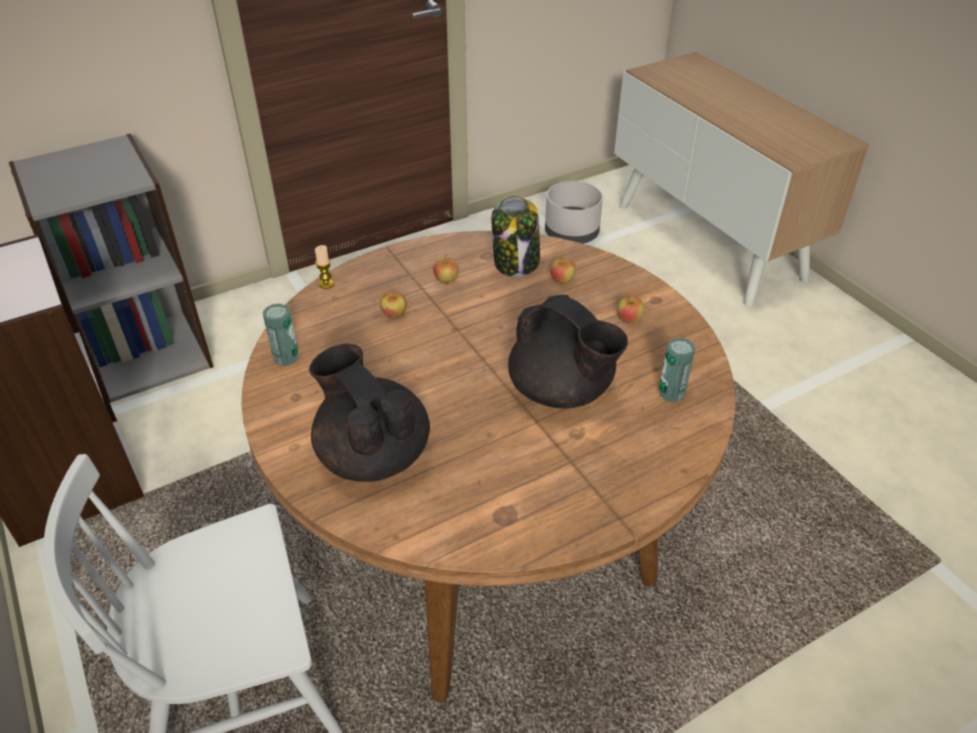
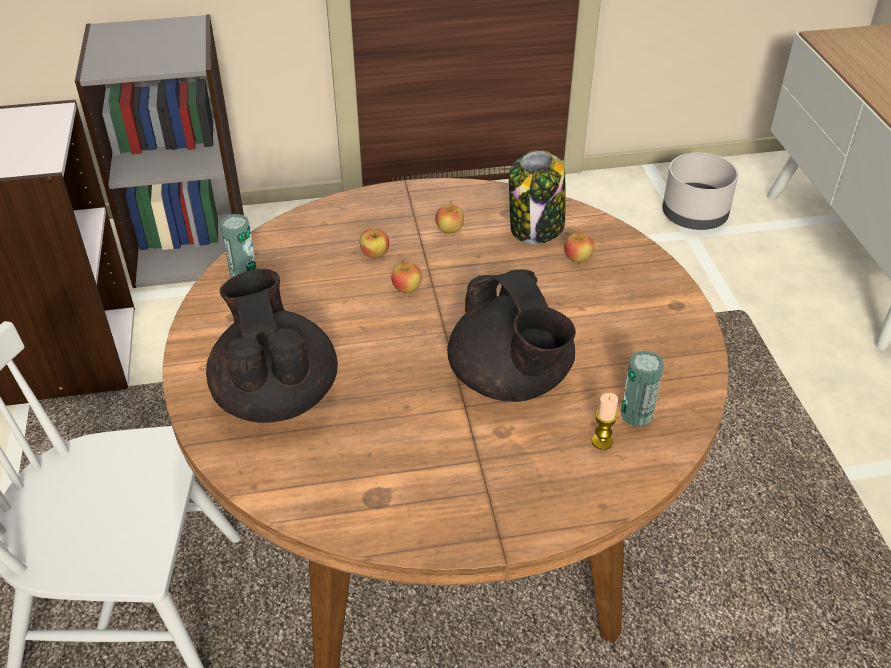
camera: 20 degrees right, 0 degrees up
(326, 284) = (322, 207): candle -> candle (602, 441)
(629, 319) = (631, 320): apple -> apple (406, 289)

